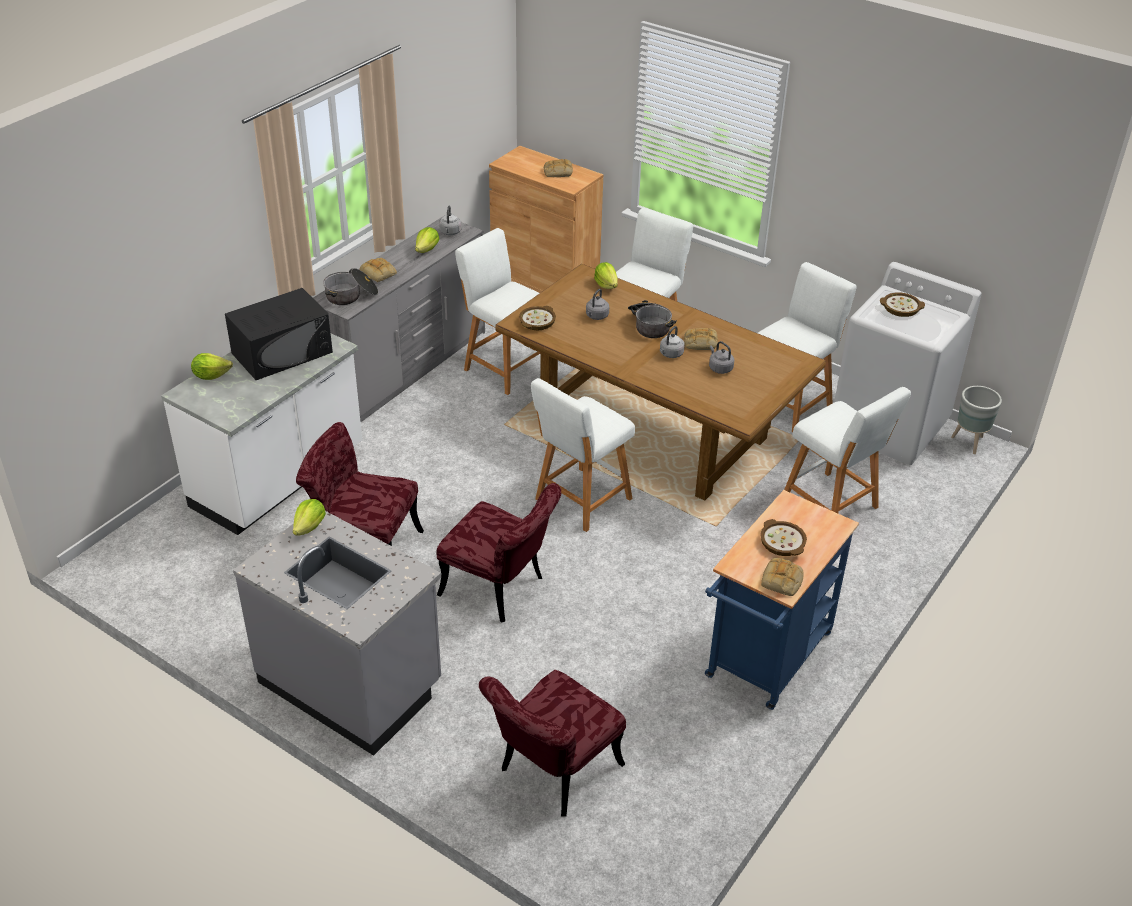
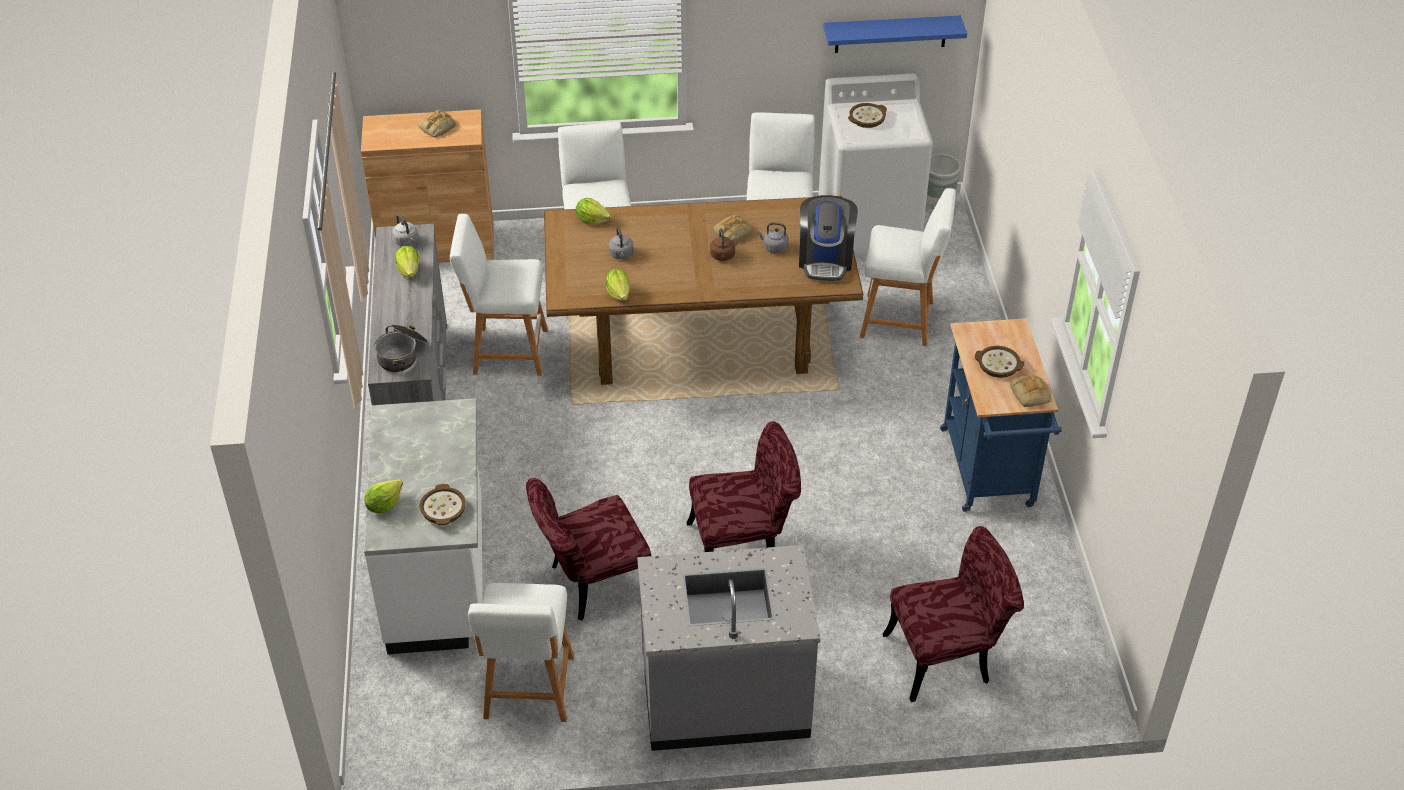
camera: 40 degrees left, 5 degrees up
(282, 352) = (418, 445): black microwave -> none
(310, 527) = (657, 577): lettuce -> lettuce (619, 293)
(379, 273) = (397, 318): bread -> none
(537, 322) = (580, 288): bowl -> bowl (444, 509)
(552, 774) = (948, 657): red chair -> red chair turned 105 degrees counterclockwise
(580, 501) = (715, 433): white stool -> white stool (528, 691)
(649, 325) = (674, 239): cooking pot -> none
(670, 354) = (722, 256): grey kettle -> brown kettle
(751, 397) = (825, 259): none -> coffee machine
(963, 239) = (890, 34): none -> blue shelf

